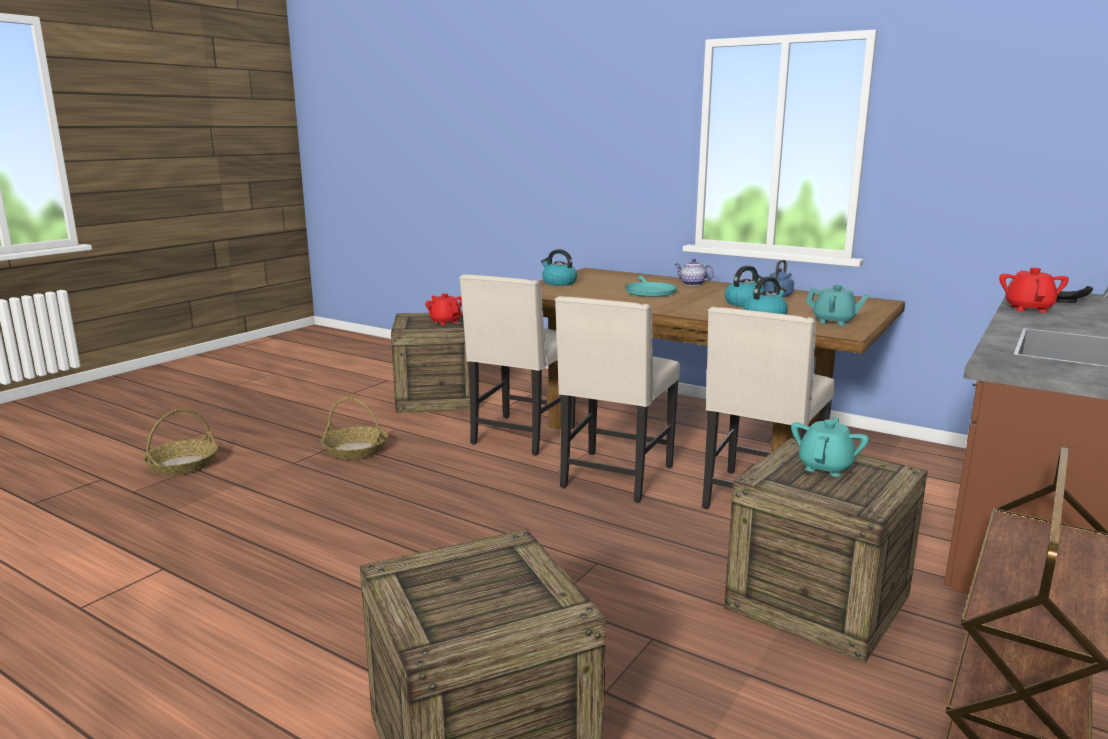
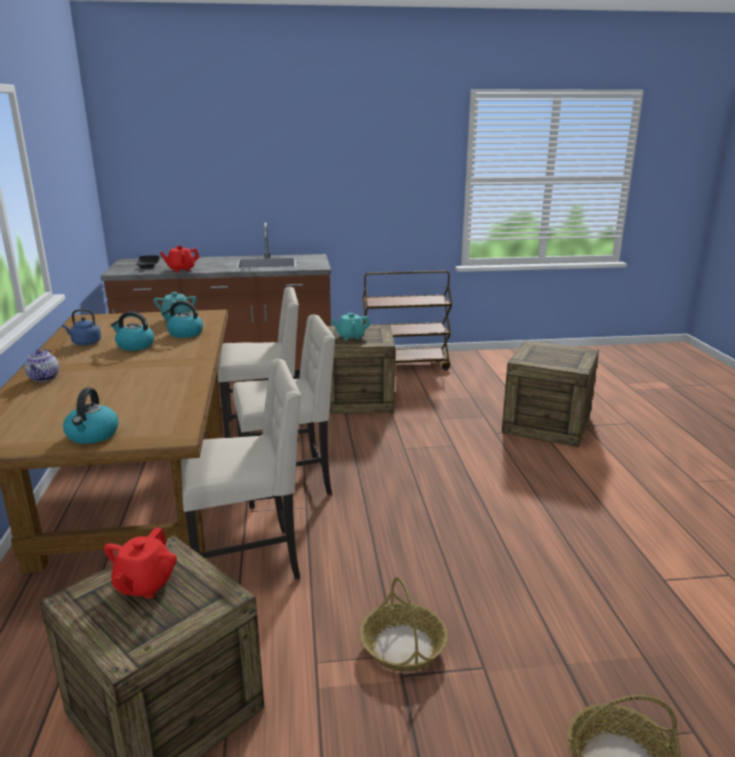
camera: 130 degrees left, 5 degrees up
(649, 292) = (113, 383): turquoise frying pan -> none

